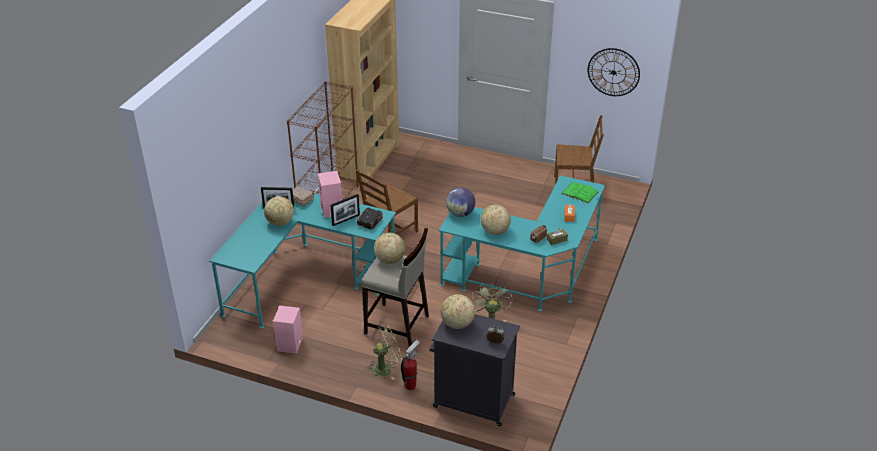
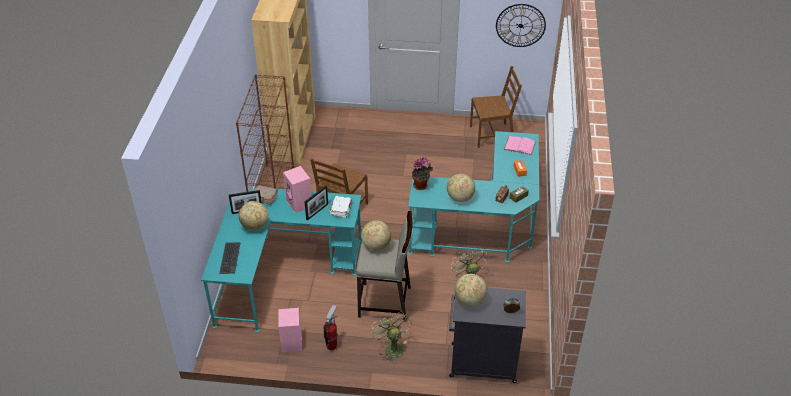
camera: 15 degrees left, 5 degrees up
(244, 246) = (229, 258): none -> keyboard
(370, 222) = (341, 210): black book -> white book
(386, 368) = (391, 347): green fan -> green fan turned 75 degrees counterclockwise
(410, 386) = (421, 360): fire extinguisher -> fire extinguisher (331, 346)
(460, 213) = (421, 186): globe -> potted plant
(580, 193) = (519, 145): green book -> pink book

